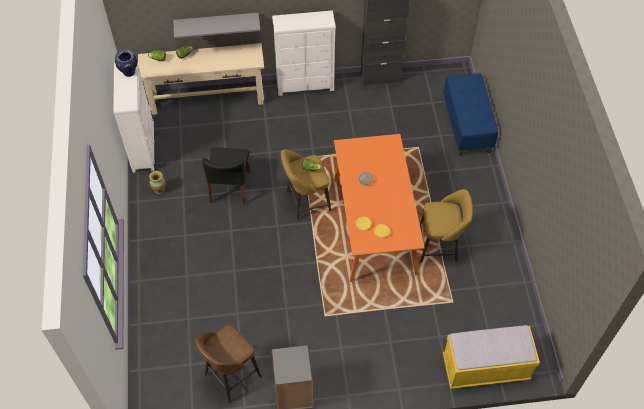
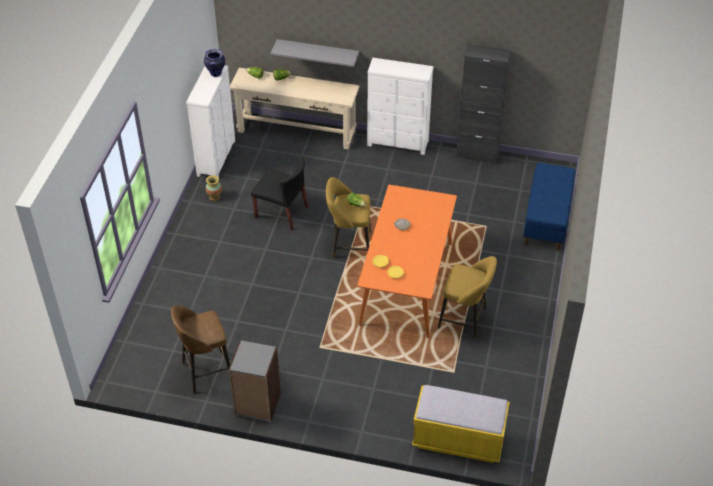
camera: 20 degrees right, 10 degrees down
(230, 187) = (282, 212): black chair -> black chair turned 90 degrees counterclockwise

